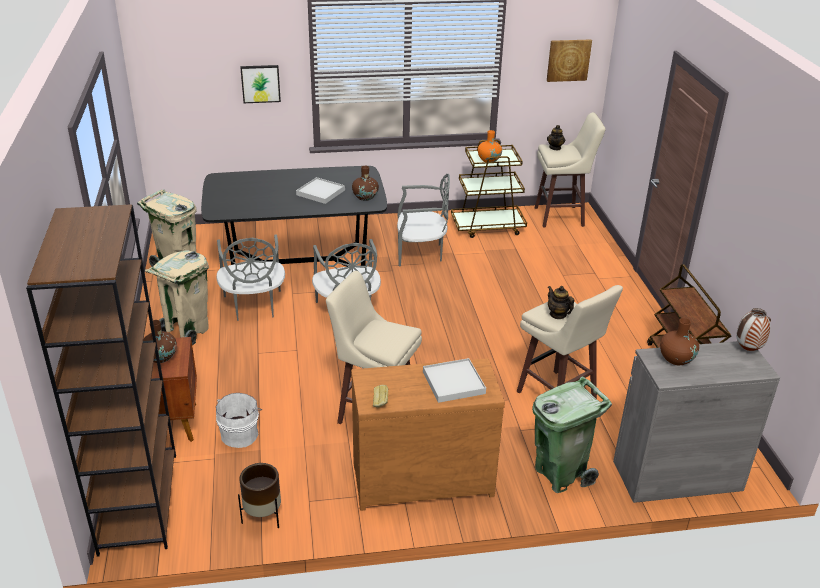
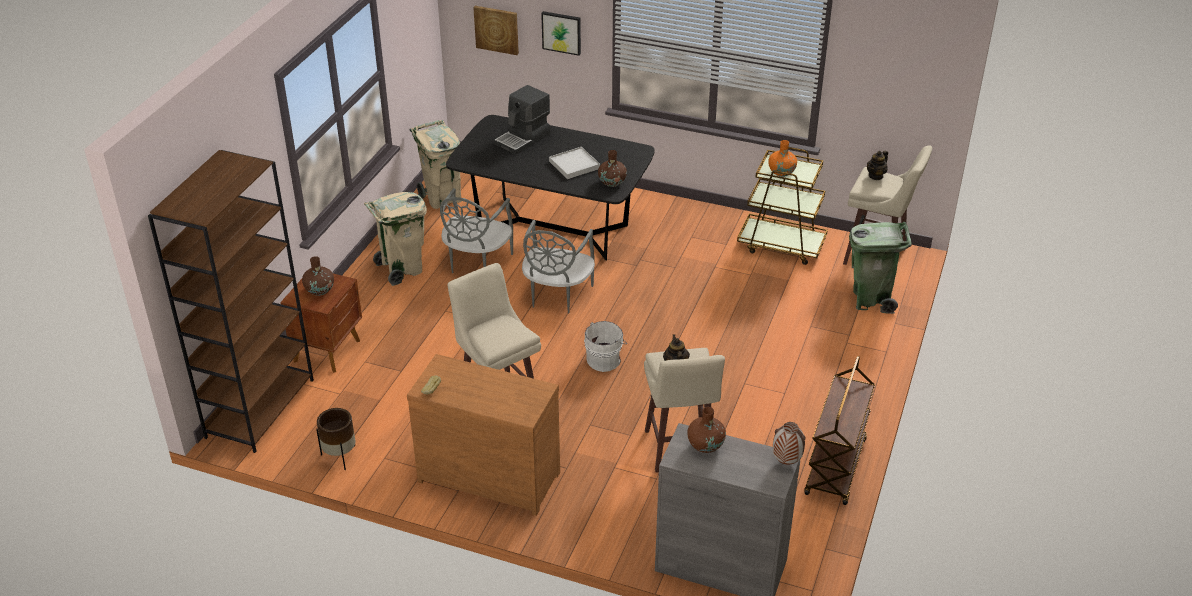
camera: 30 degrees right, 5 degrees up
(240, 434) = (375, 380): white bucket -> white bucket (605, 359)
(257, 184) = (523, 139): none -> coffee machine
(420, 253) = (682, 254): grey chair -> none
(453, 382) = (507, 395): white tray -> none
(560, 474) = (613, 520): green trash can -> green trash can (871, 299)
(568, 60) = (906, 78): picture -> picture (497, 29)

